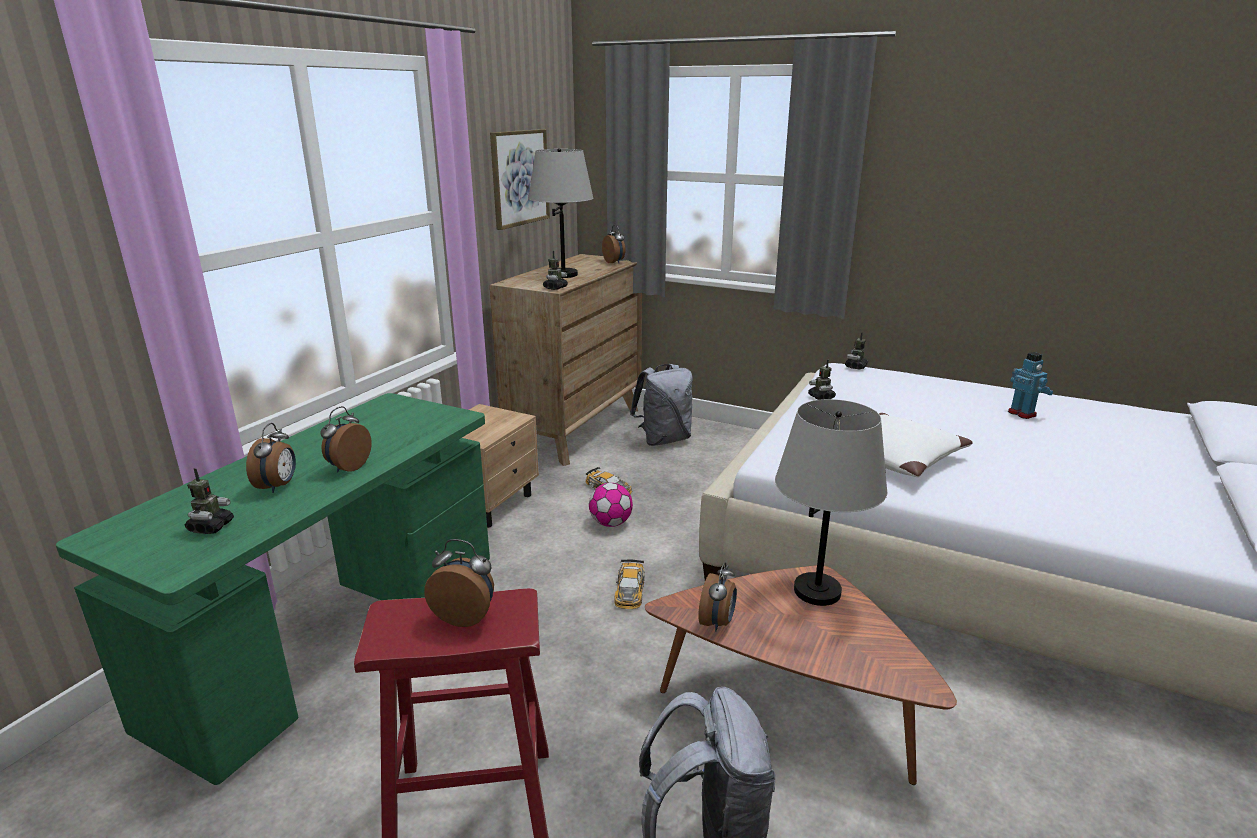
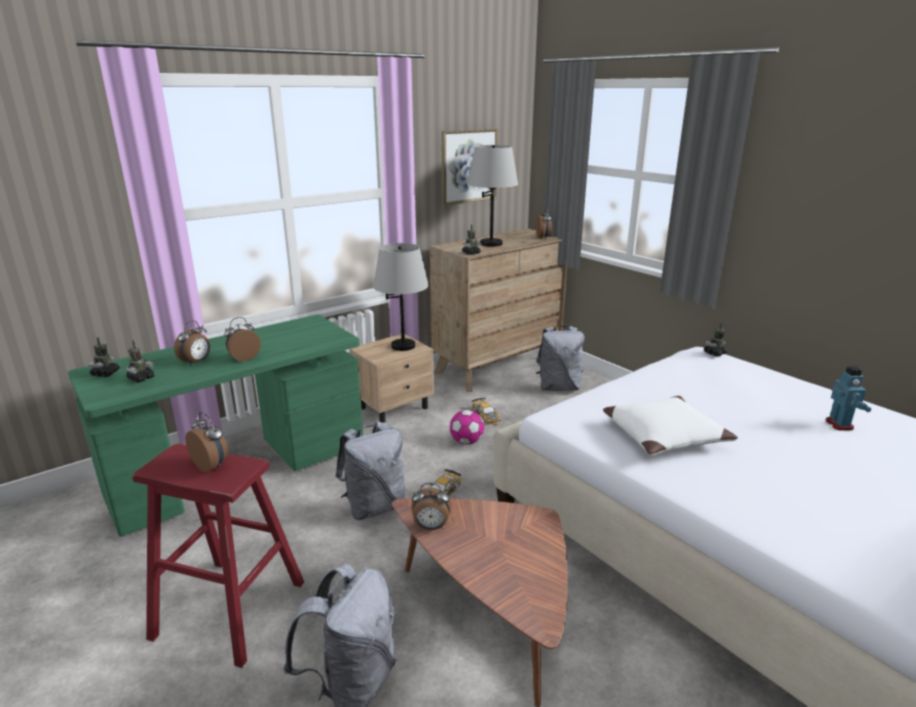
camera: 25 degrees right, 0 degrees up
(562, 629) = (374, 507): none -> grey backpack
(717, 622) = (431, 527): alarm clock -> alarm clock turned 45 degrees clockwise
(817, 591) = (528, 527): grey table lamp -> grey table lamp (403, 346)
(821, 397) = (652, 374): toy robot -> toy robot (106, 373)

